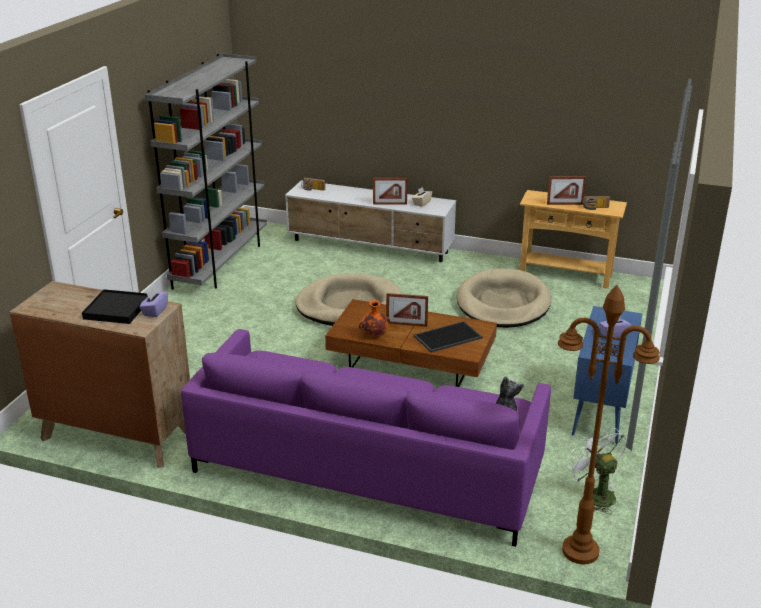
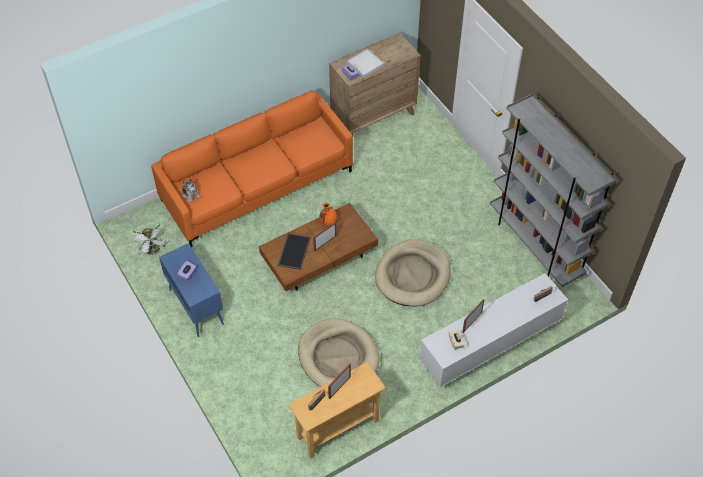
camera: 130 degrees right, 25 degrees up
(117, 309) = (365, 64): black tray -> white tray
(367, 468) = (257, 186): purple sofa -> orange sofa
(579, 551) = (135, 218): brown floor lamp -> none
(595, 494) = (153, 251): white fan -> white fan turned 60 degrees clockwise

